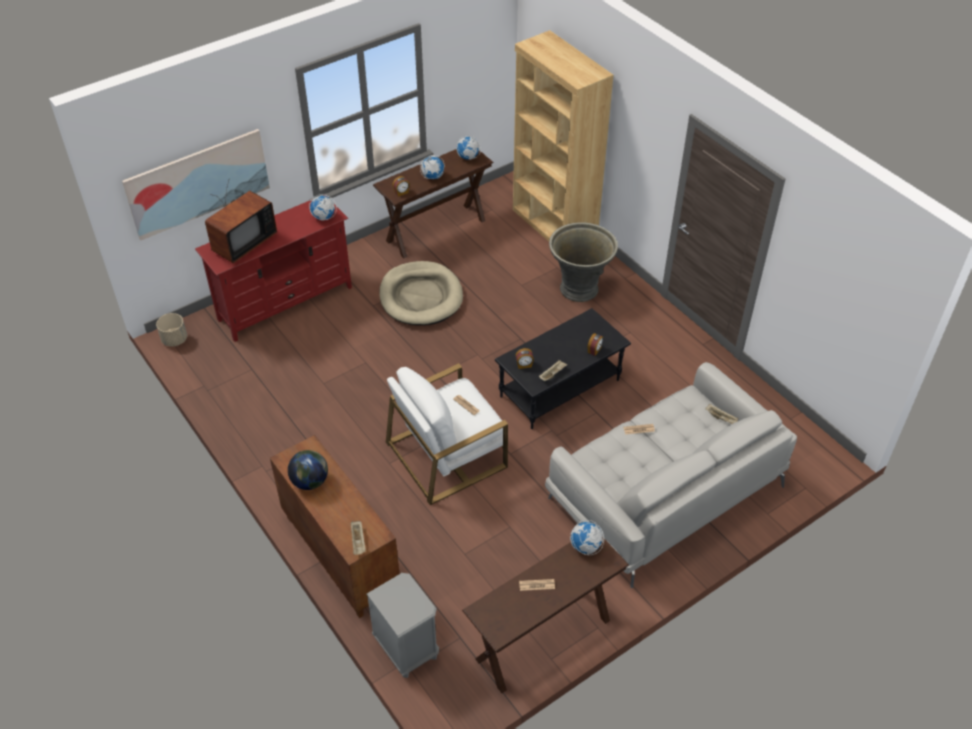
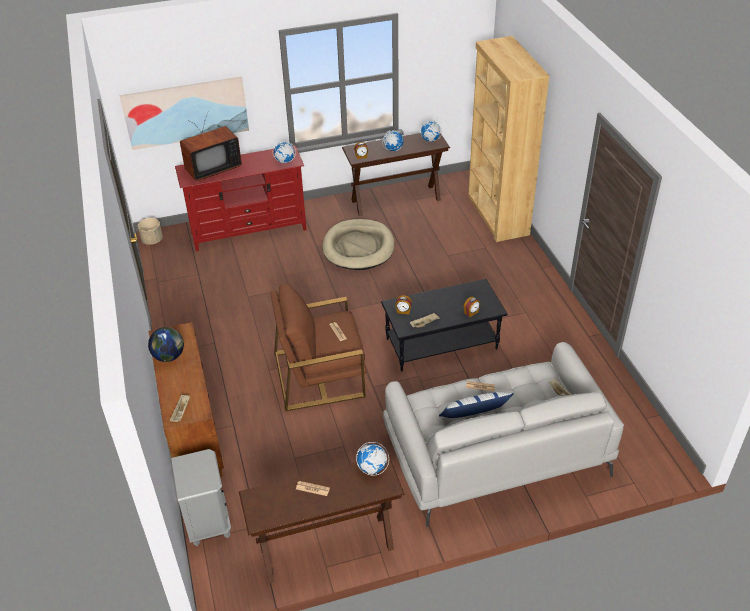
camera: 20 degrees right, 5 degrees down
(446, 453) = (319, 373): white armchair -> brown armchair
(579, 288) = (497, 268): grey planter -> none
(646, 460) = (474, 414): none -> pillow

